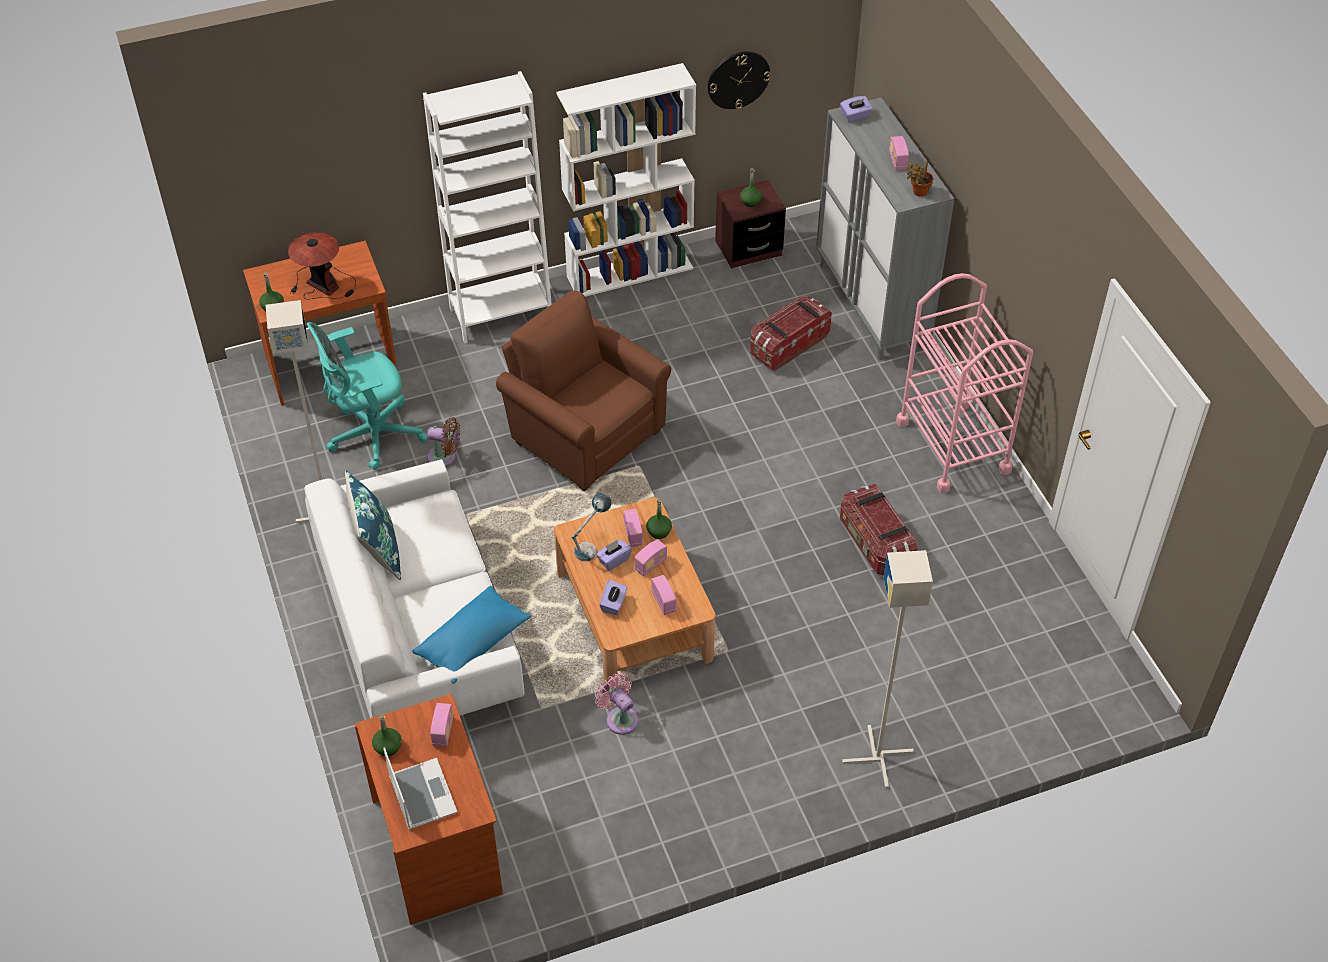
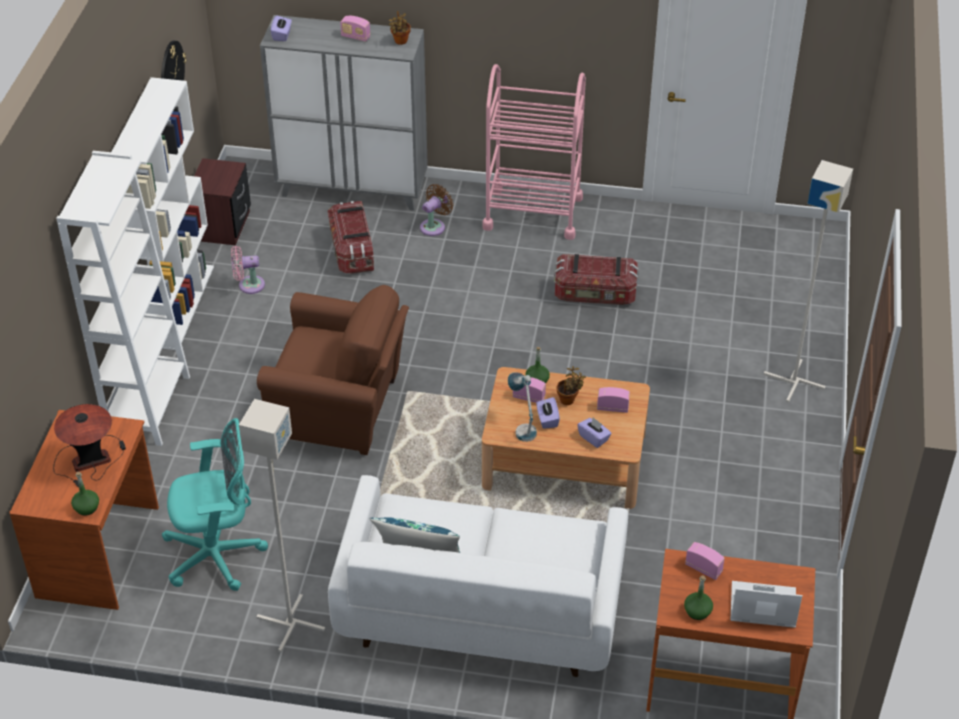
camera: 60 degrees left, 5 degrees down
(371, 436) = (218, 555): turquoise office chair -> turquoise office chair turned 105 degrees counterclockwise
(445, 457) = (290, 513): brown fan -> brown fan (434, 226)
(473, 643) = (576, 541): blue pillow -> none
(584, 433) = (341, 410): brown armchair -> brown armchair turned 150 degrees counterclockwise
(620, 718) = (664, 511): pink fan -> pink fan (248, 285)
(651, 565) = (568, 400): radio -> potted plant
(750, 201) = (218, 178): green bottle -> none

